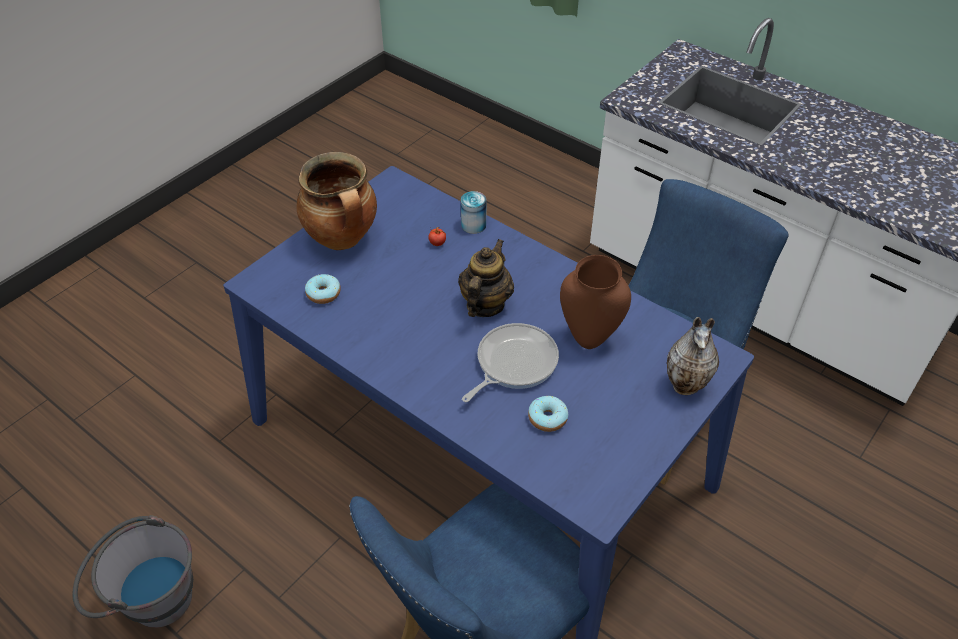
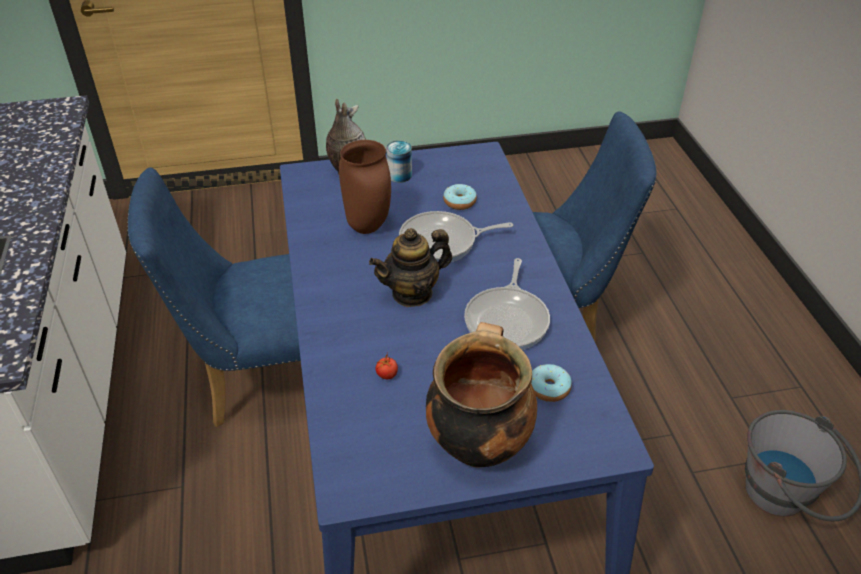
camera: 140 degrees left, 5 degrees down
(393, 326) = (508, 320): none -> frying pan
(473, 225) = (330, 373): can -> can (399, 175)

